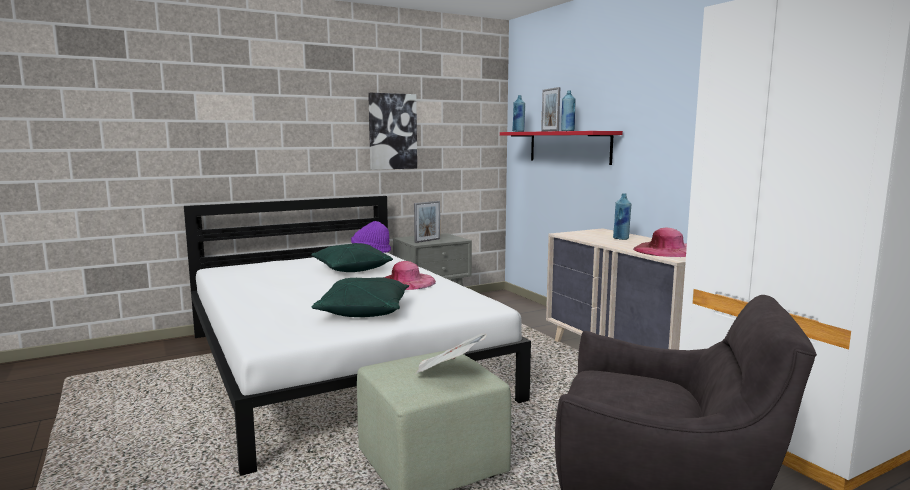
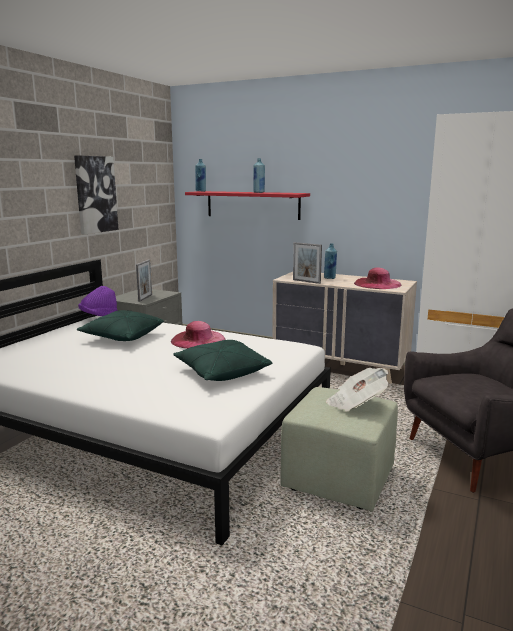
camera: 35 degrees left, 5 degrees up
(549, 131) = (243, 192): picture frame -> picture frame (306, 281)

